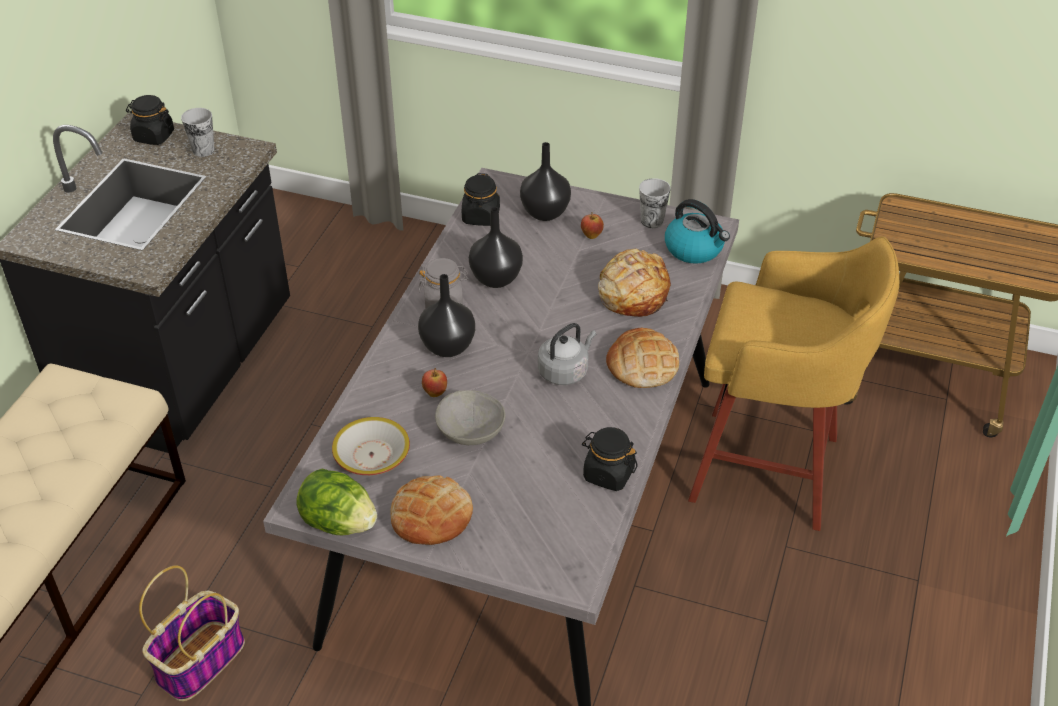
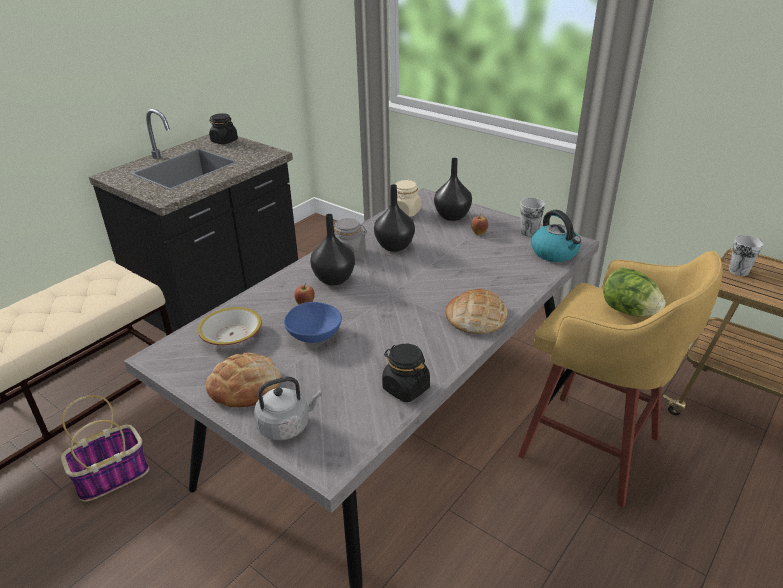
camera: 20 degrees right, 10 degrees down
(203, 150) = (246, 150): cup -> cup (738, 271)
(339, 522) = (174, 374): lettuce -> lettuce (628, 311)
(470, 432) = (313, 335): grey bowl -> blue bowl
(481, 217) = (405, 212): black jar -> beige jar
(565, 371) = (411, 310): grey kettle -> grey kettle (287, 426)
(633, 293) = (492, 271): bread -> none

